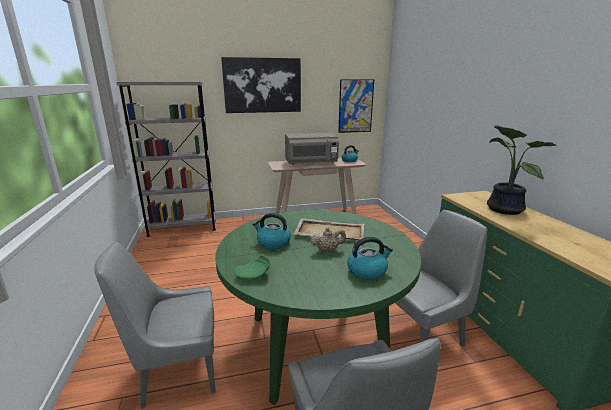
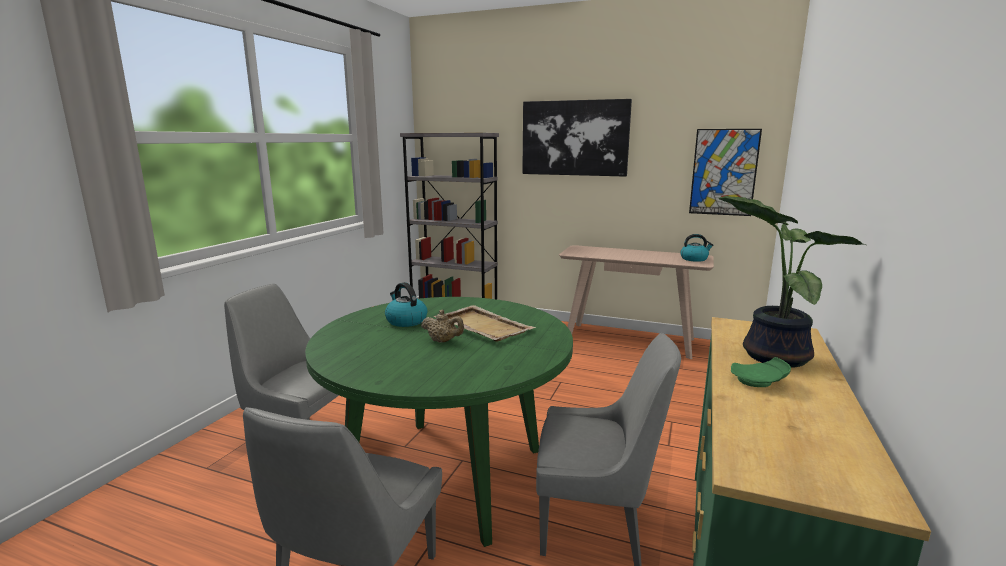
camera: 35 degrees right, 5 degrees down
(254, 275) = (338, 340): green plate -> green plate (759, 382)
(311, 163) = (627, 254): grey microwave -> none
(367, 271) = (442, 369): kettle -> none

